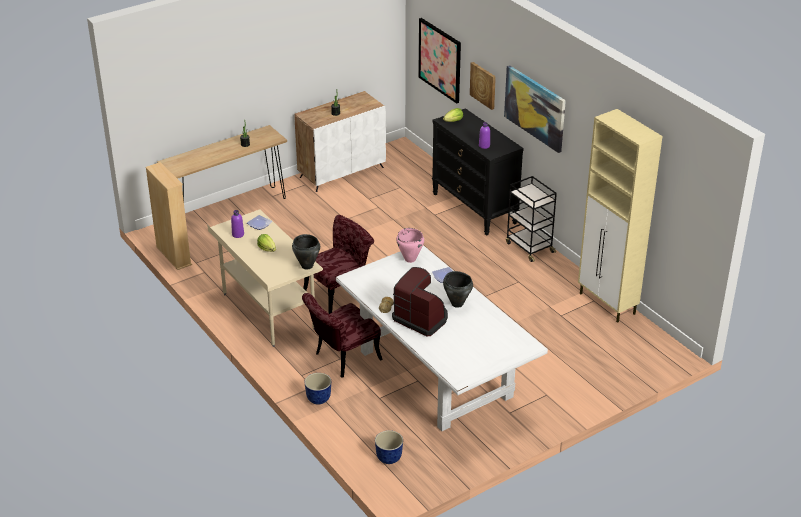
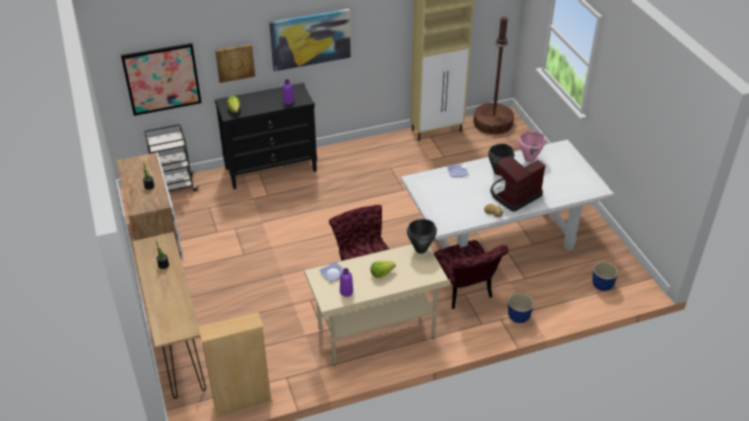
camera: 75 degrees left, 5 degrees up
(410, 259) = (425, 186): pink cooking pot -> pink cooking pot (529, 159)
(529, 247) = (345, 152): black cart -> black cart (175, 187)
(652, 345) = (493, 123): none -> brown floor lamp

